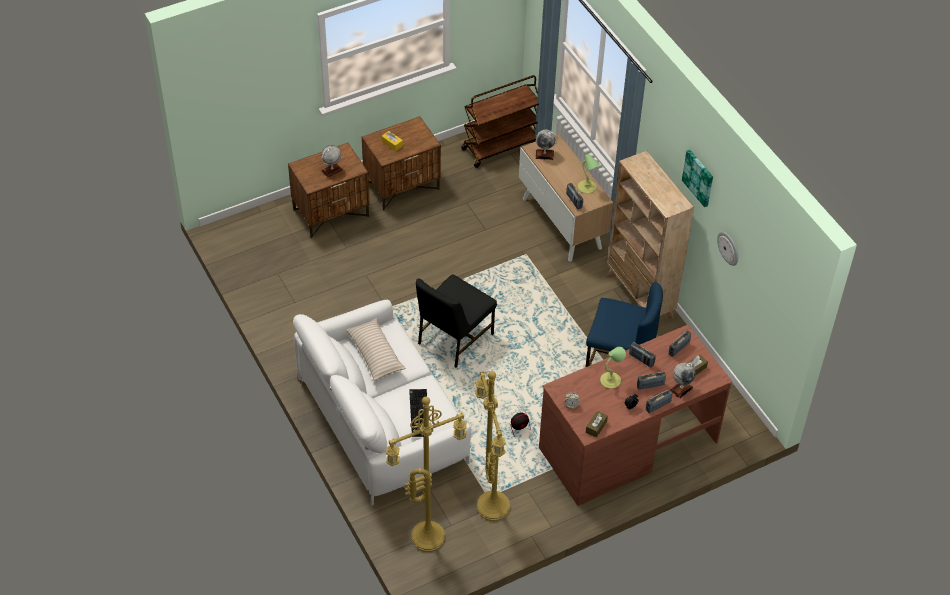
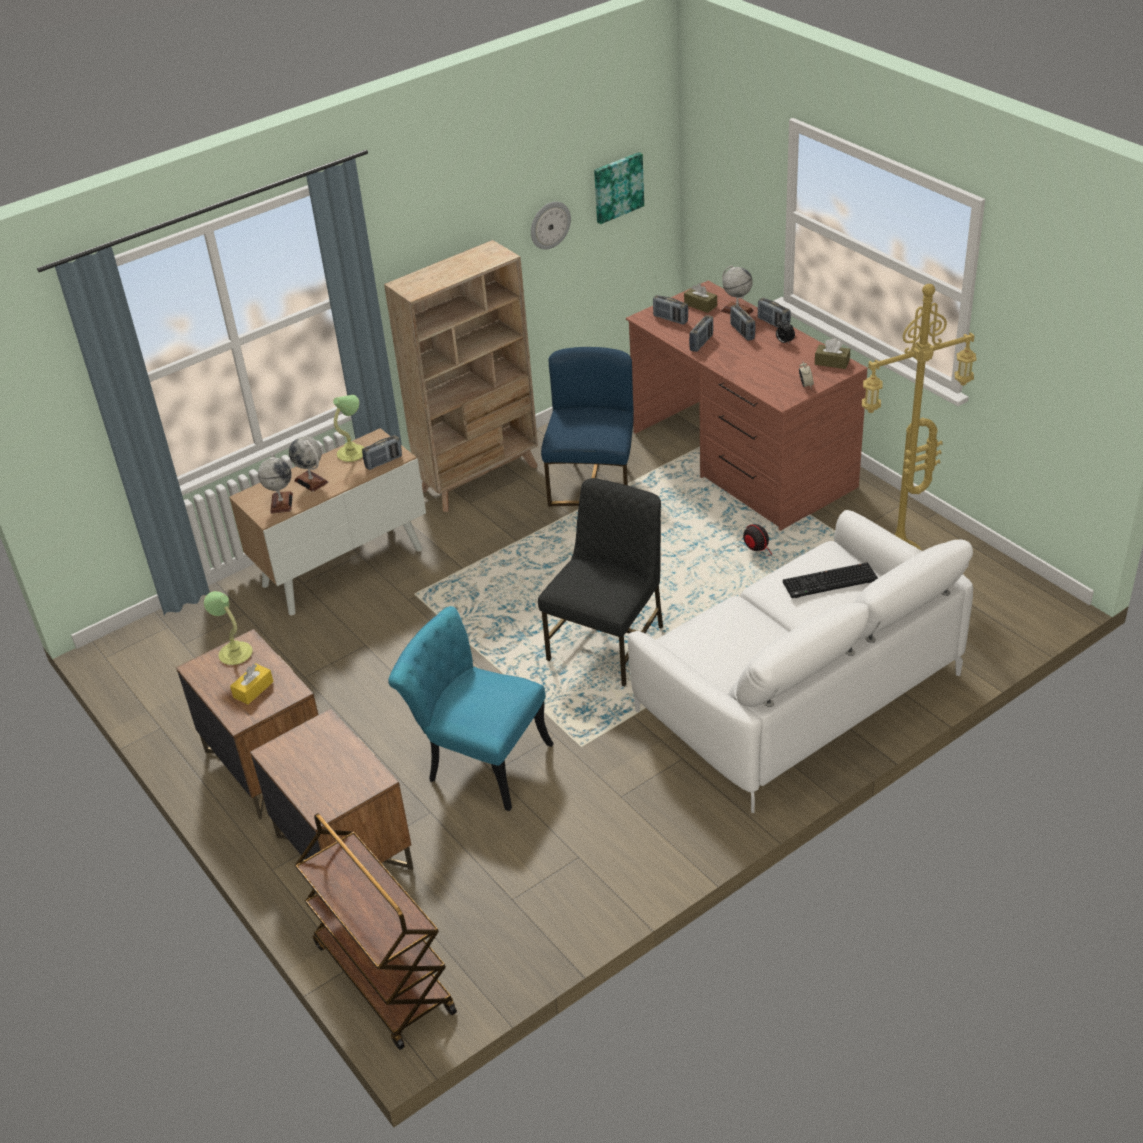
camera: 95 degrees left, 10 degrees down
(332, 170) = (330, 758): globe -> globe (311, 481)
(375, 354) = (731, 650): beige pillow -> none
(377, 270) = (478, 760): none -> turquoise chair
(428, 534) = (977, 609): yellow floor lamp -> none
(453, 339) = (608, 643): black chair -> black chair turned 90 degrees counterclockwise
(501, 146) = (165, 657): brown cart -> brown cart (383, 977)
(611, 380) = (747, 360): table lamp -> table lamp (235, 653)
(699, 177) = (472, 200): picture -> picture (617, 187)

